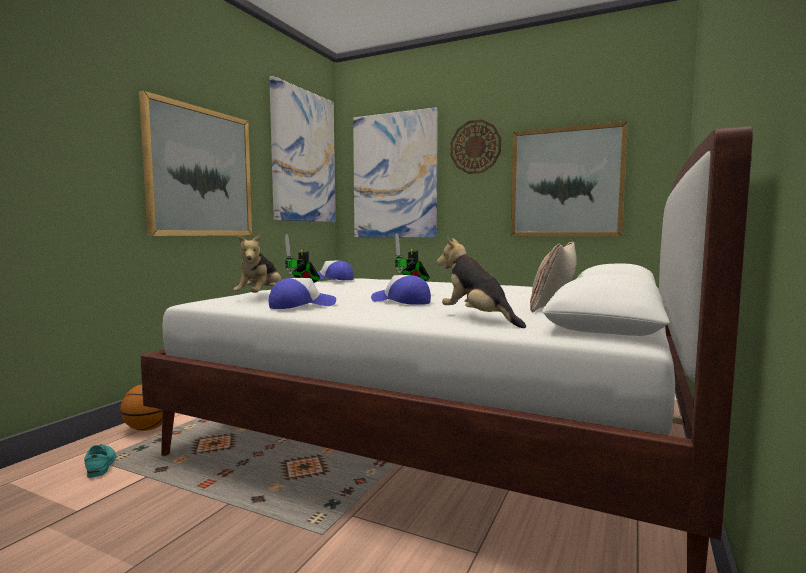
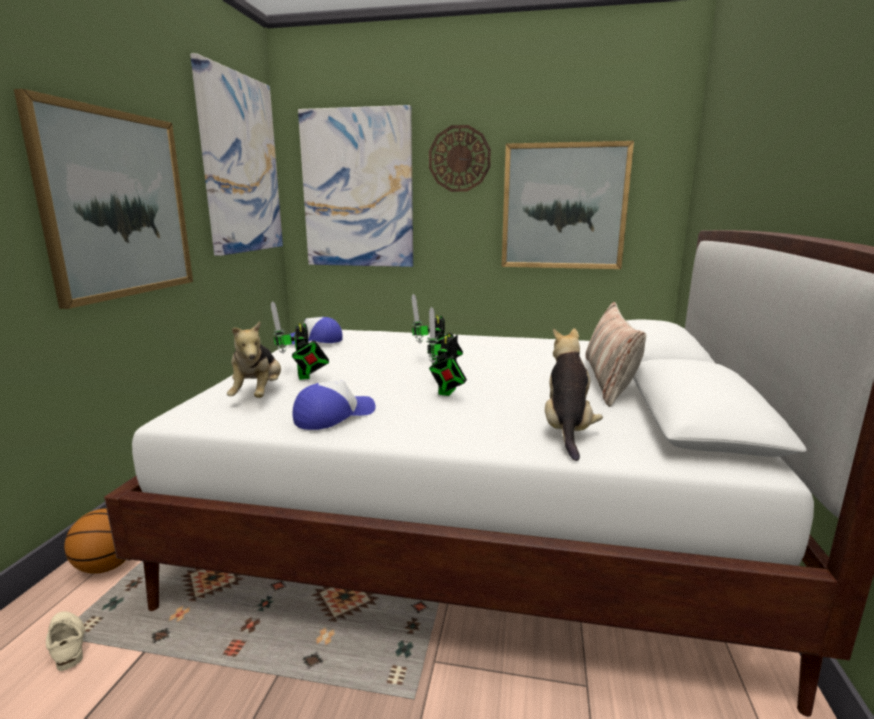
camera: 15 degrees left, 10 degrees up
(101, 465) = (67, 643): turquoise shoe -> beige shoe
(401, 301) = (446, 393): cap -> toy robot
(477, 319) = (567, 430): plush toy -> plush toy turned 60 degrees clockwise

